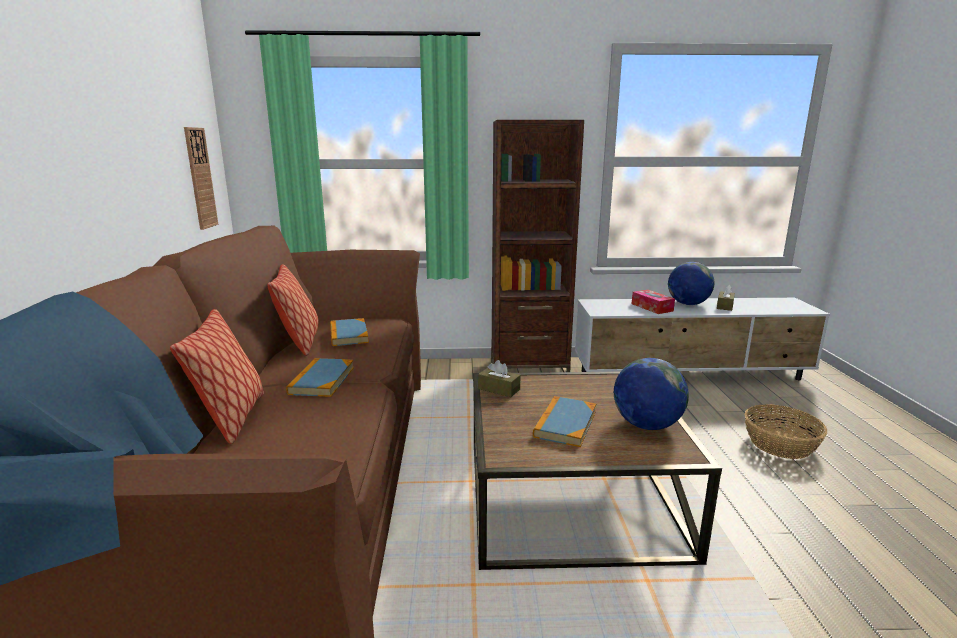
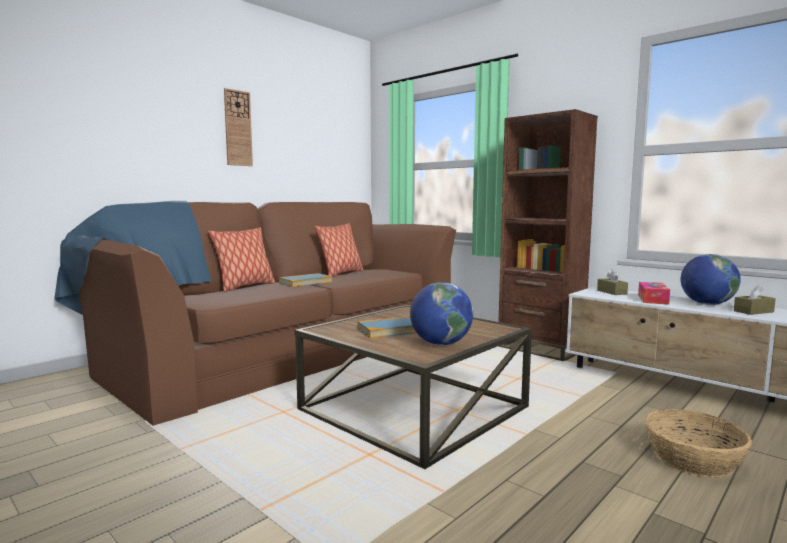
camera: 45 degrees right, 10 degrees down
(200, 178) = (342, 174): wall clock -> wall clock (238, 128)
(348, 335) = (368, 273): book -> none
(499, 389) = (399, 311): brown tissue box -> brown tissue box (611, 292)

